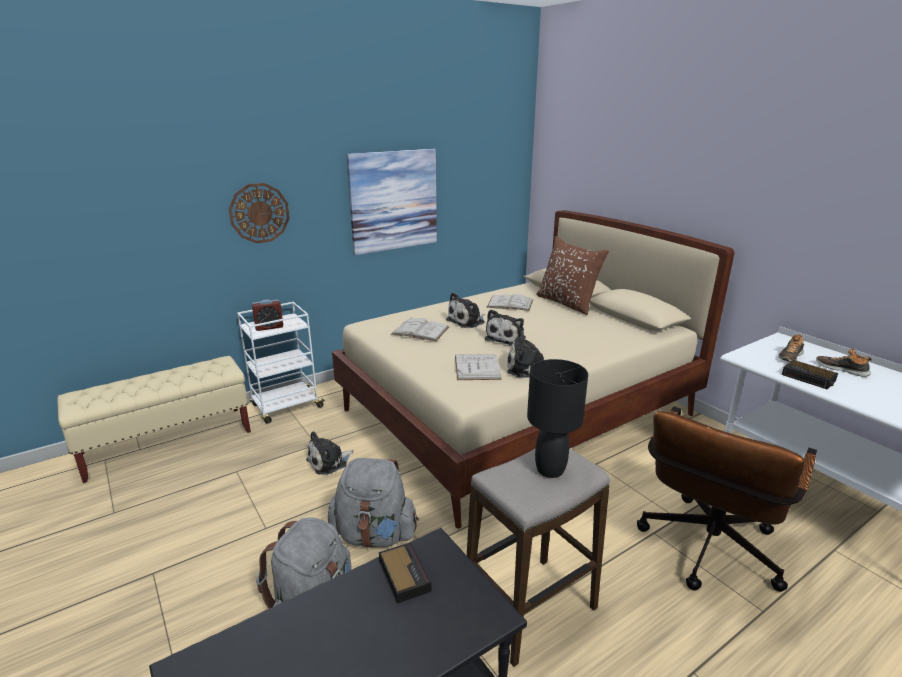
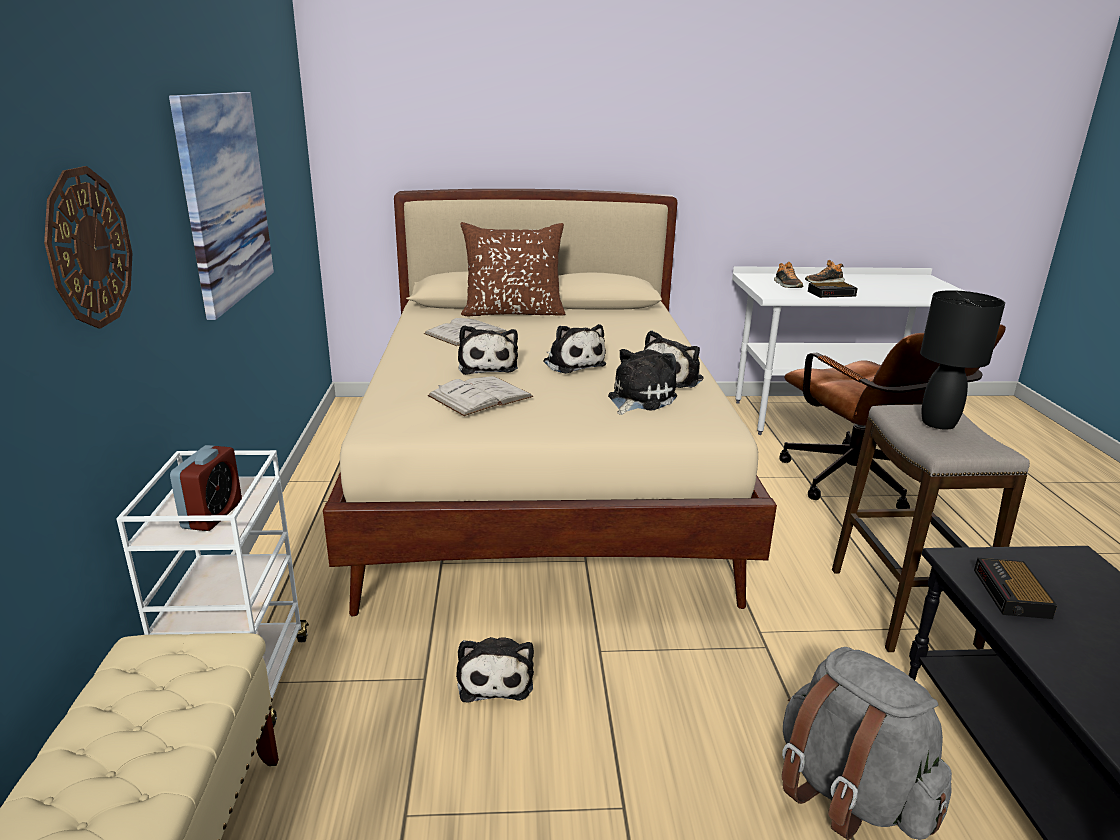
camera: 60 degrees left, 0 degrees up
(374, 535) = (717, 683): grey backpack -> none
(404, 574) = (1012, 594): alarm clock -> alarm clock turned 90 degrees counterclockwise
(477, 367) = (639, 399): white book -> plush toy

